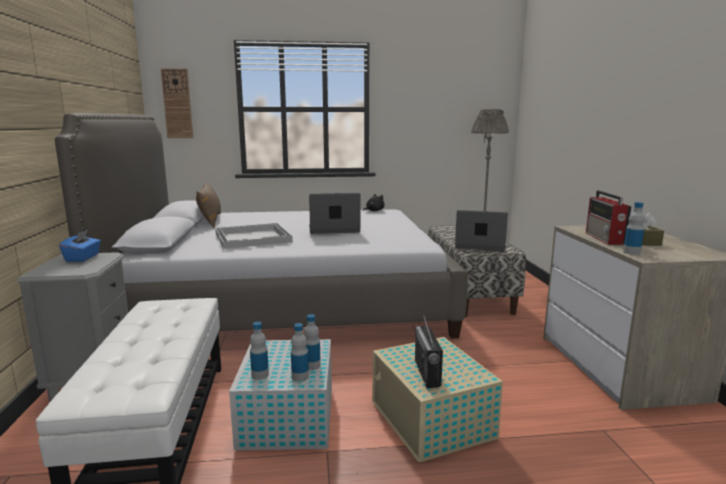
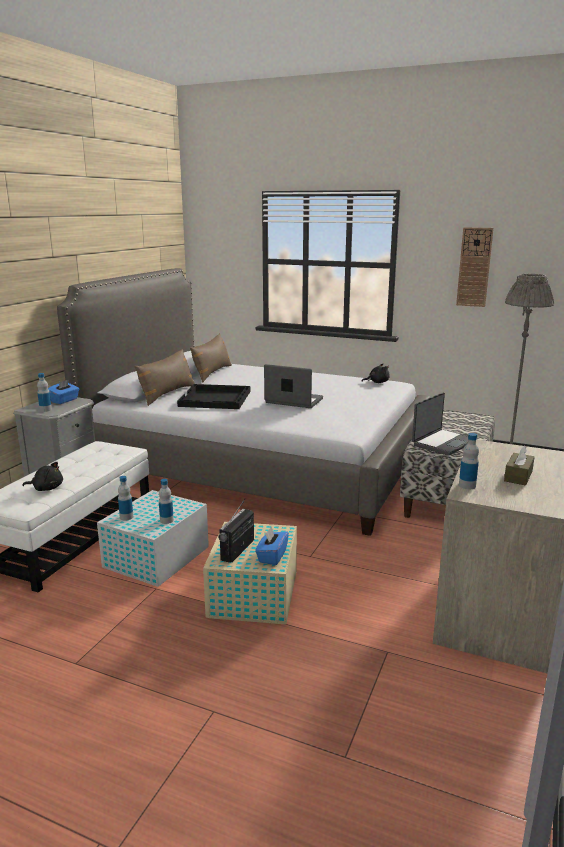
camera: 30 degrees right, 5 degrees up
(146, 363) = (46, 488): none -> black plush toy
(177, 104) = (211, 254): wall clock -> wall clock (474, 267)
(191, 241) = (167, 394): none -> brown pillow
(253, 238) = (215, 399): white tray -> black tray
(300, 377) = (149, 526): bottle -> bottle (45, 410)
(466, 369) = (272, 556): none -> blue tissue box
(479, 245) = (443, 443): laptop -> laptop turned 90 degrees clockwise
(605, 239) = (483, 465): radio -> none

